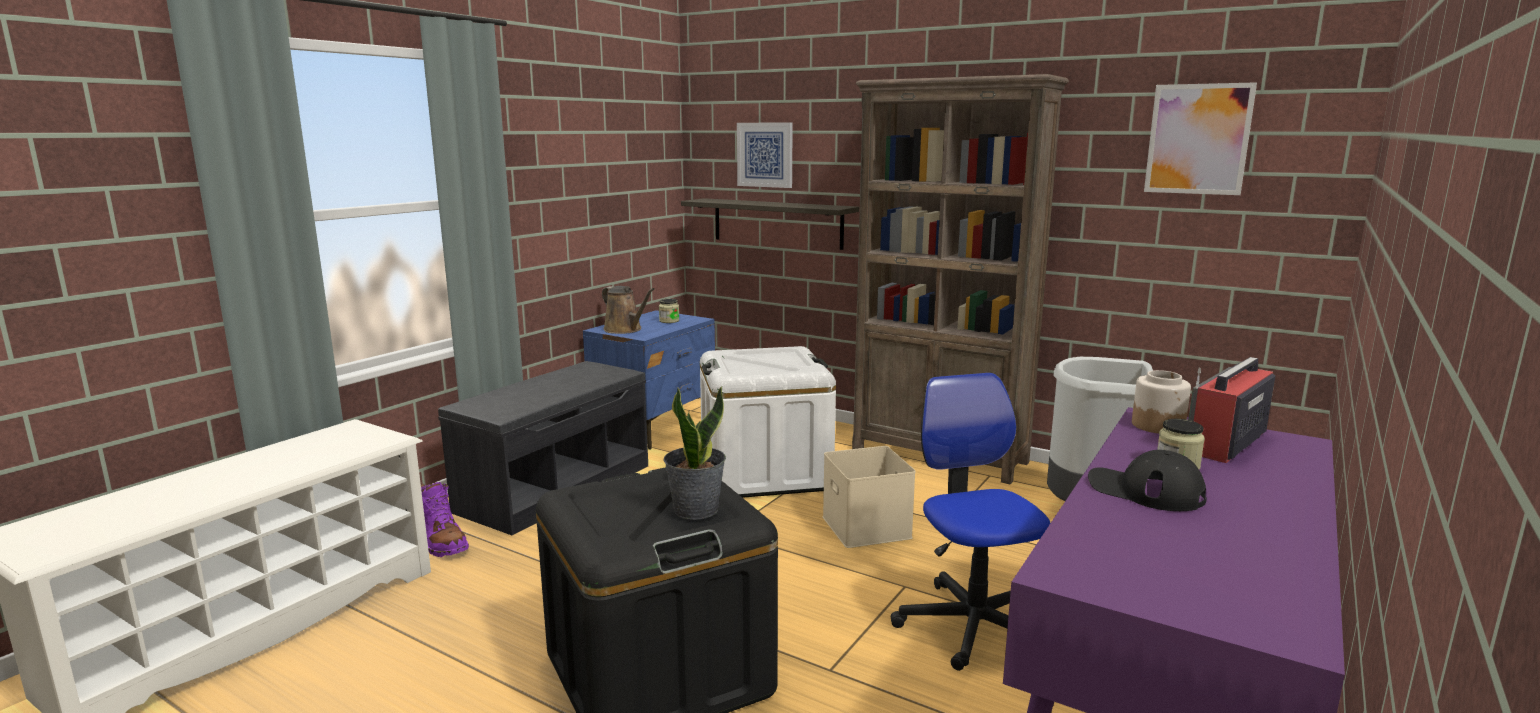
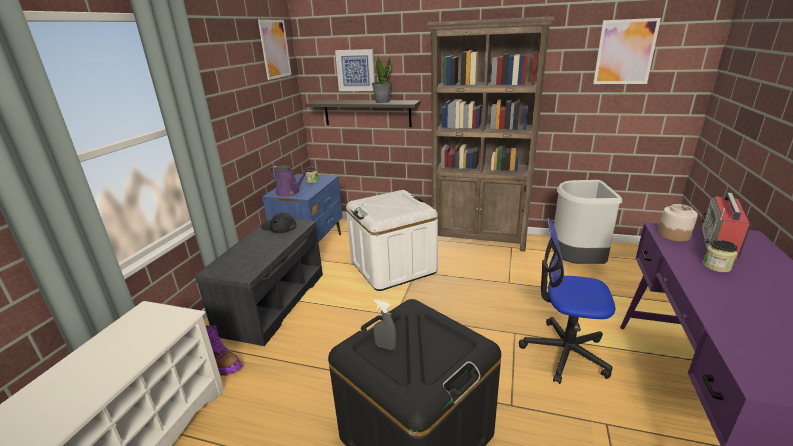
camera: 15 degrees left, 10 degrees up
(615, 501) = (385, 346): none -> grey spray bottle
(625, 330) = (290, 192): brown watering can -> purple watering can
(643, 116) = (275, 49): none -> picture
(695, 509) = (444, 343): potted plant -> potted plant (382, 101)
(868, 527) = (471, 295): beige storage box -> none
(972, 625) = (564, 352): office chair -> office chair turned 45 degrees counterclockwise
(1144, 491) = (724, 292): black cap -> black cap (279, 227)

